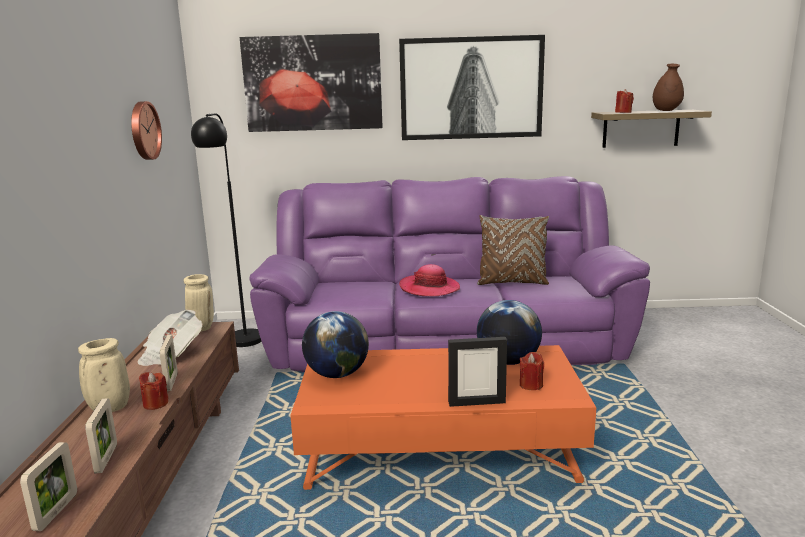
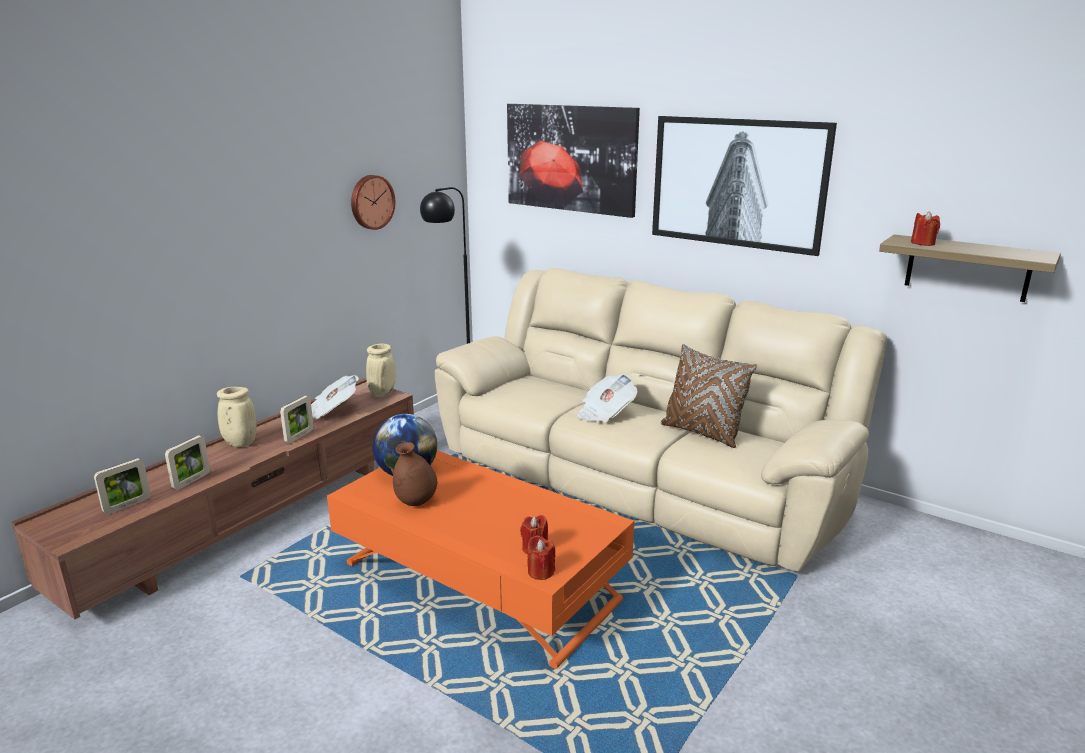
camera: 35 degrees right, 5 degrees up
(155, 404) = (268, 450): red candle -> red candle (540, 572)
(429, 288) = (605, 413): hat -> newspaper
(445, 341) = (639, 476): purple sofa -> beige sofa
(476, 402) = (464, 544): picture frame -> none
(508, 361) = (556, 518): globe -> none
(666, 110) = (999, 249): brown vase -> brown vase (416, 502)

